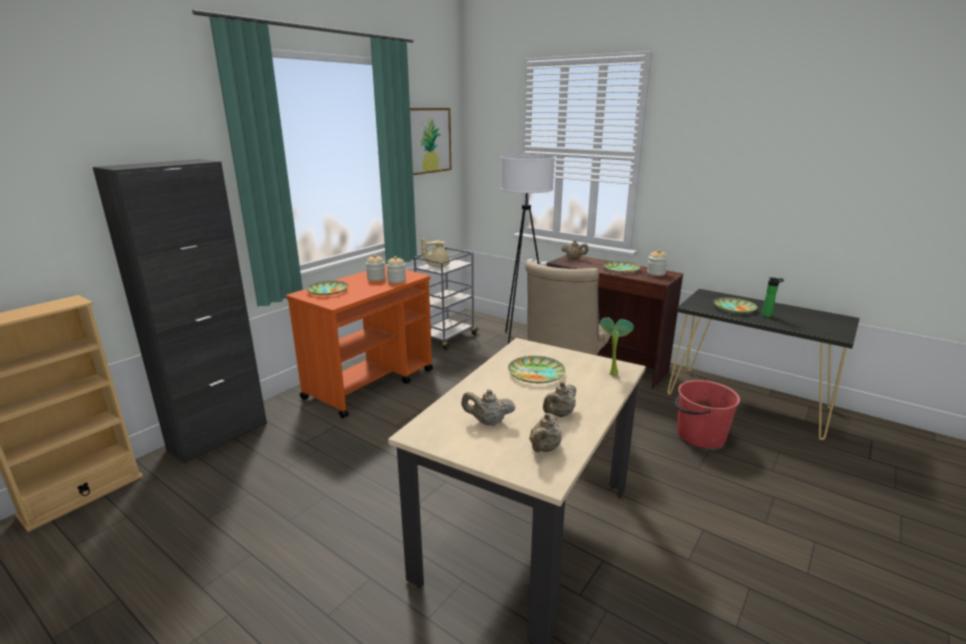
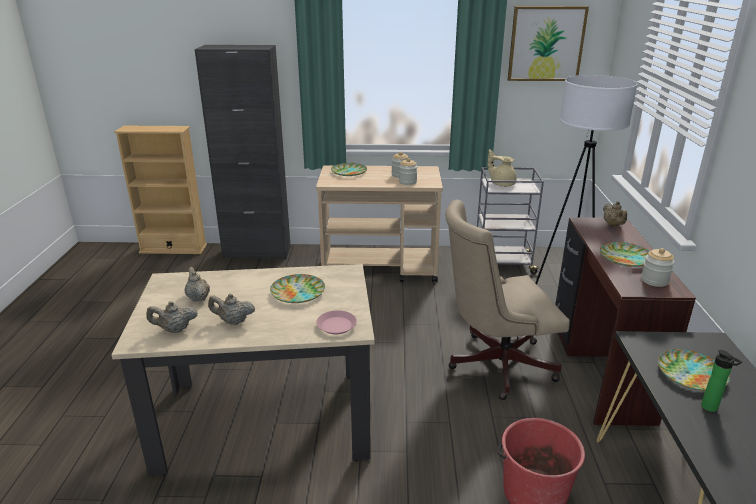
camera: 55 degrees right, 5 degrees up
(371, 383) = (380, 268): orange cart -> beige cart
(612, 373) = (337, 325): potted plant -> pink plate

